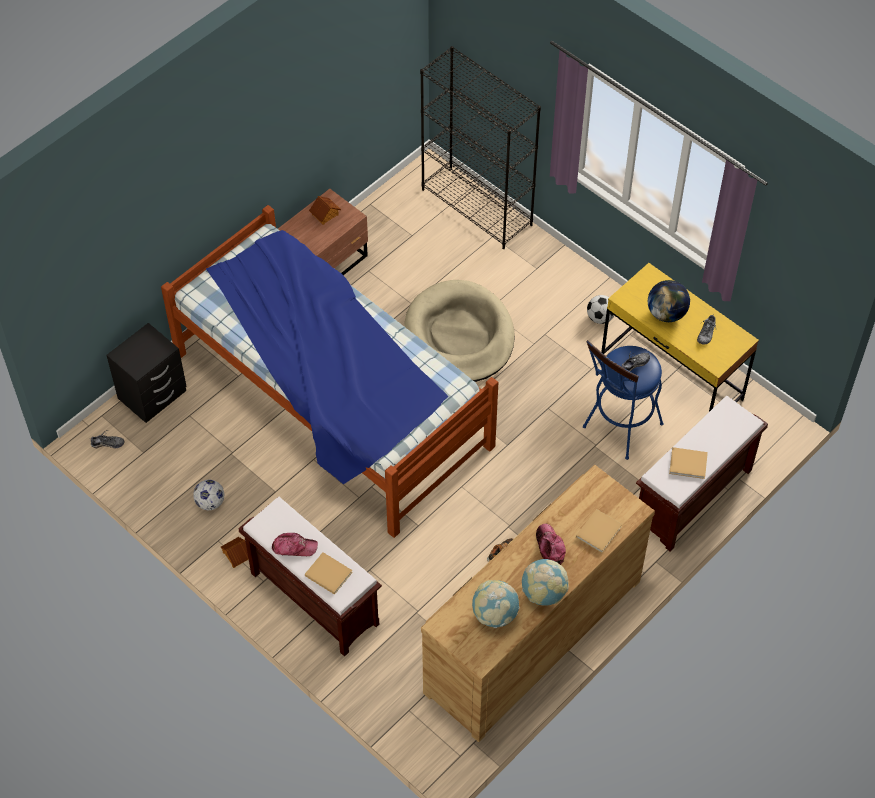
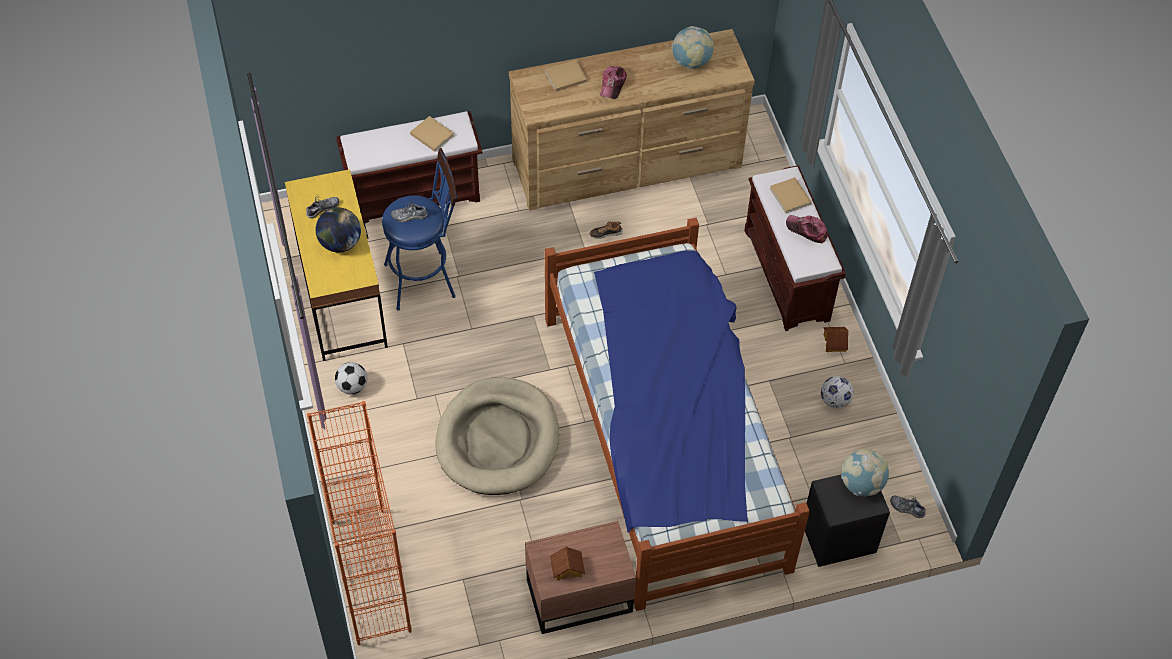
camera: 150 degrees left, 0 degrees up
(477, 207) = (370, 575): black bookcase -> orange bookcase
(543, 593) = (643, 58): globe -> globe (861, 484)

